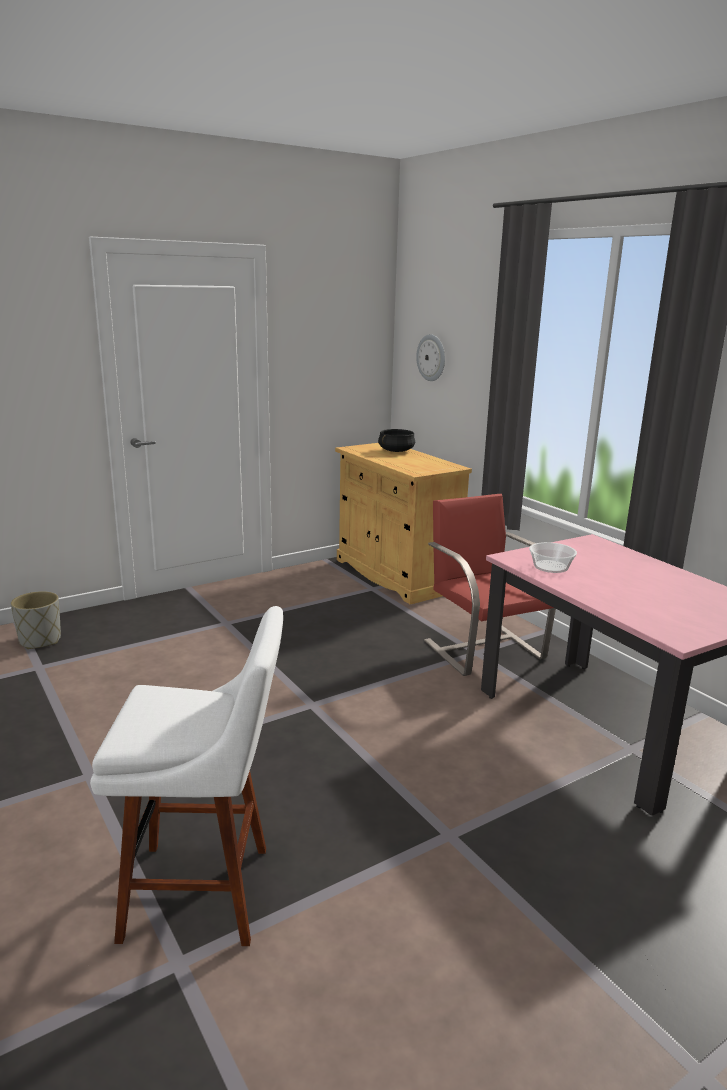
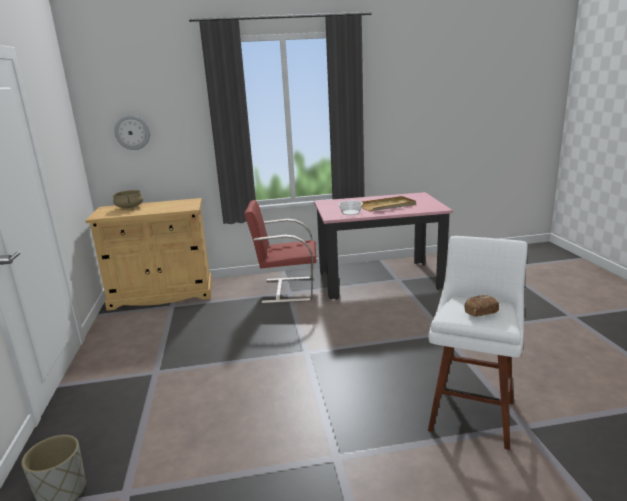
camera: 65 degrees left, 0 degrees up
(156, 715) = (480, 313): none -> bread
(396, 451) = (129, 207): black cooking pot -> beige cooking pot
(631, 589) = (387, 206): none -> beige tray

